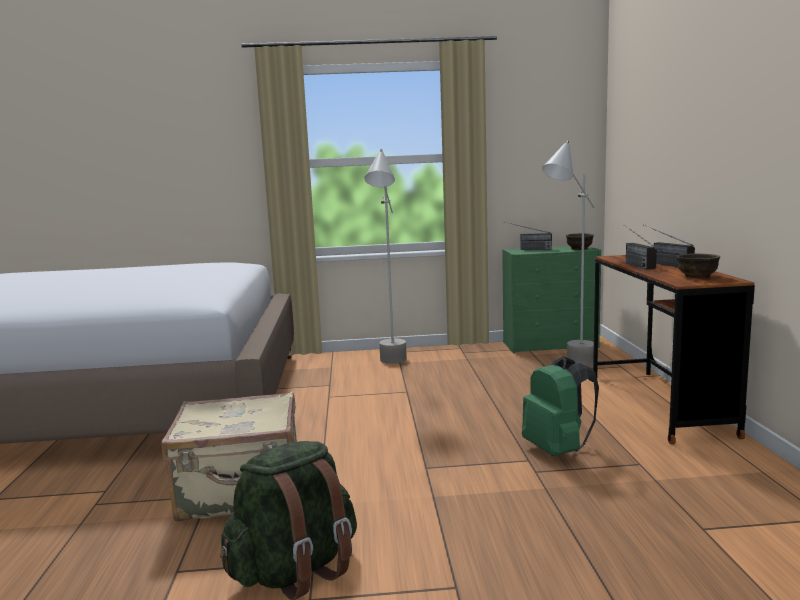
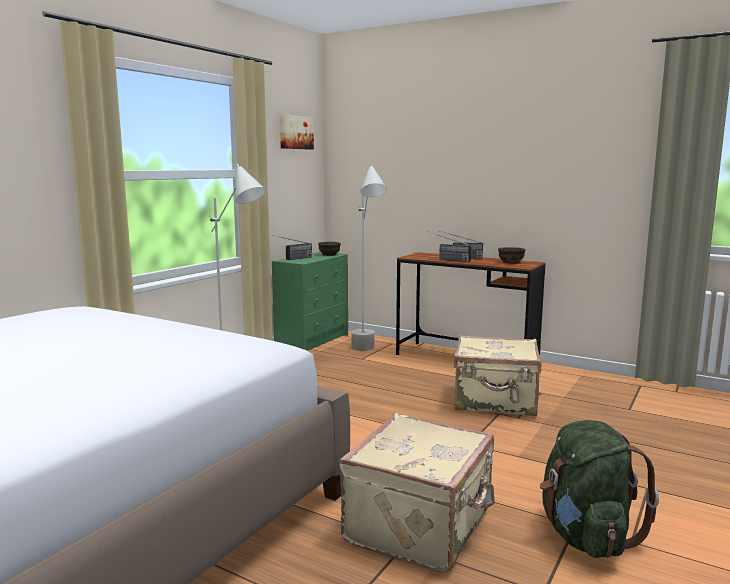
camera: 55 degrees left, 0 degrees up
(551, 108) = (295, 132): none -> picture
(558, 450) = (495, 402): green backpack -> beige suitcase

